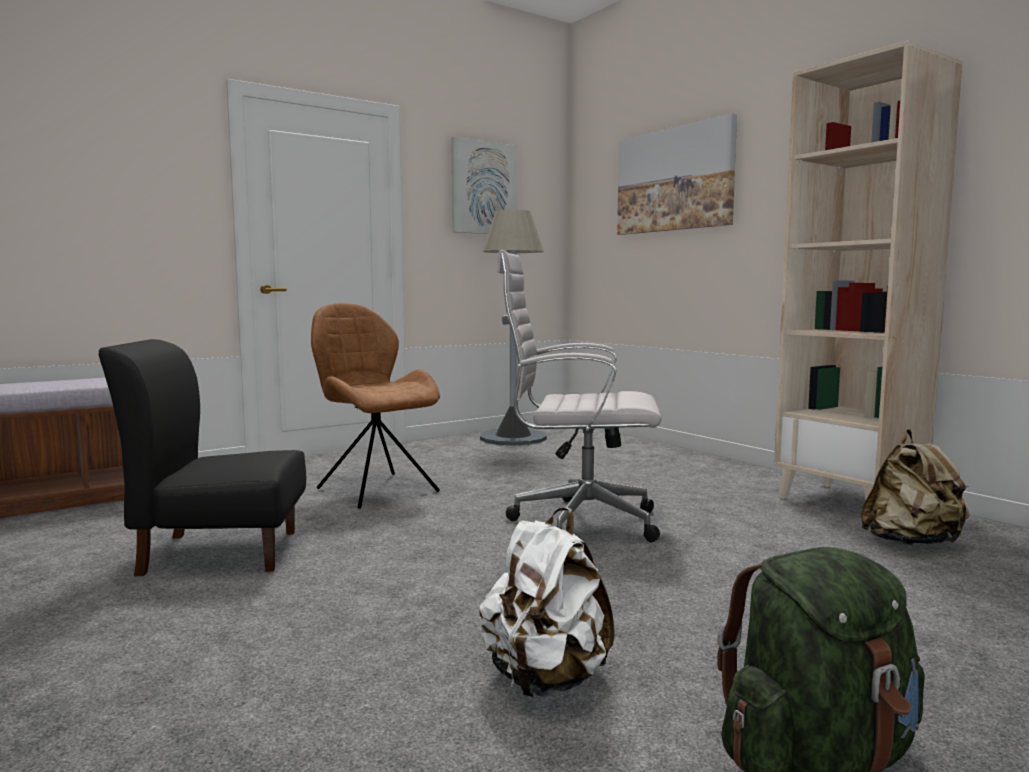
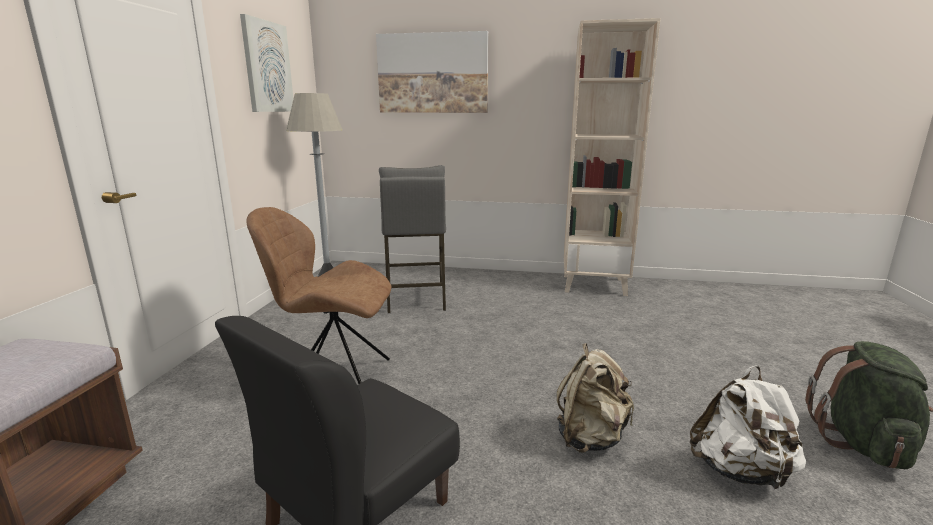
camera: 45 degrees left, 10 degrees up
(574, 461) = (415, 298): none -> grey stool
(577, 522) = (523, 350): white office chair -> none
(911, 543) = (658, 303): beige backpack -> beige backpack (591, 437)

